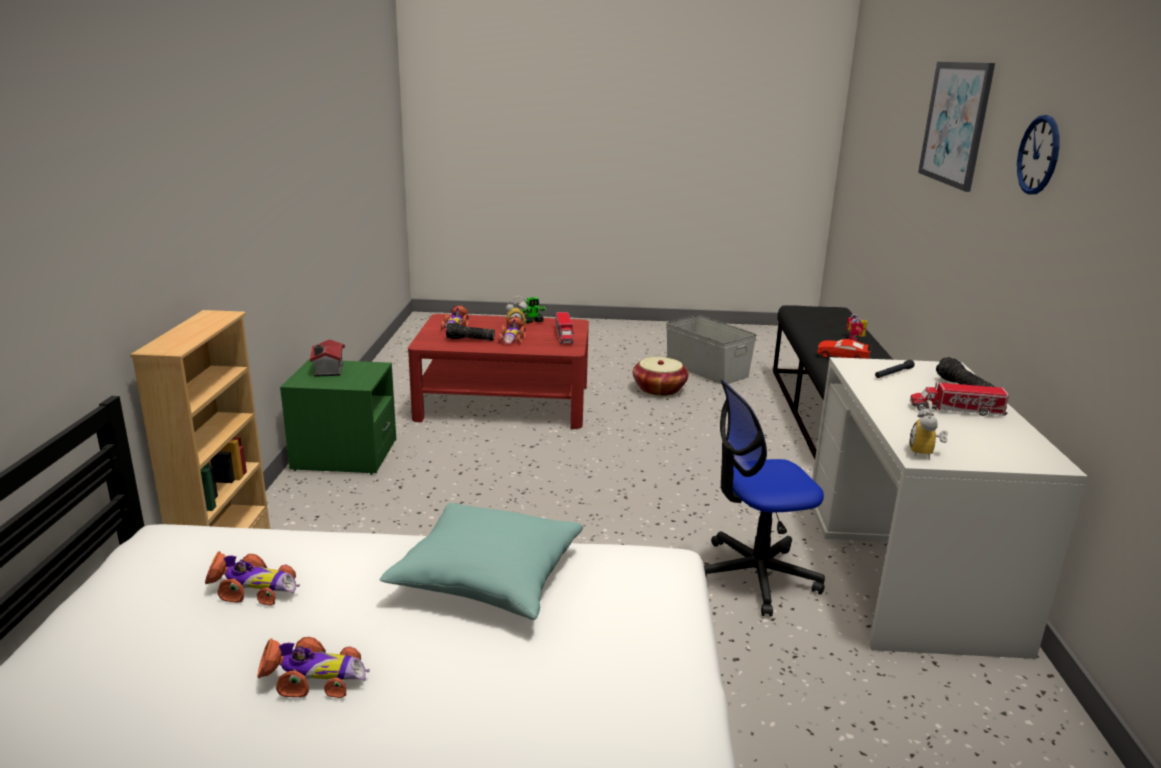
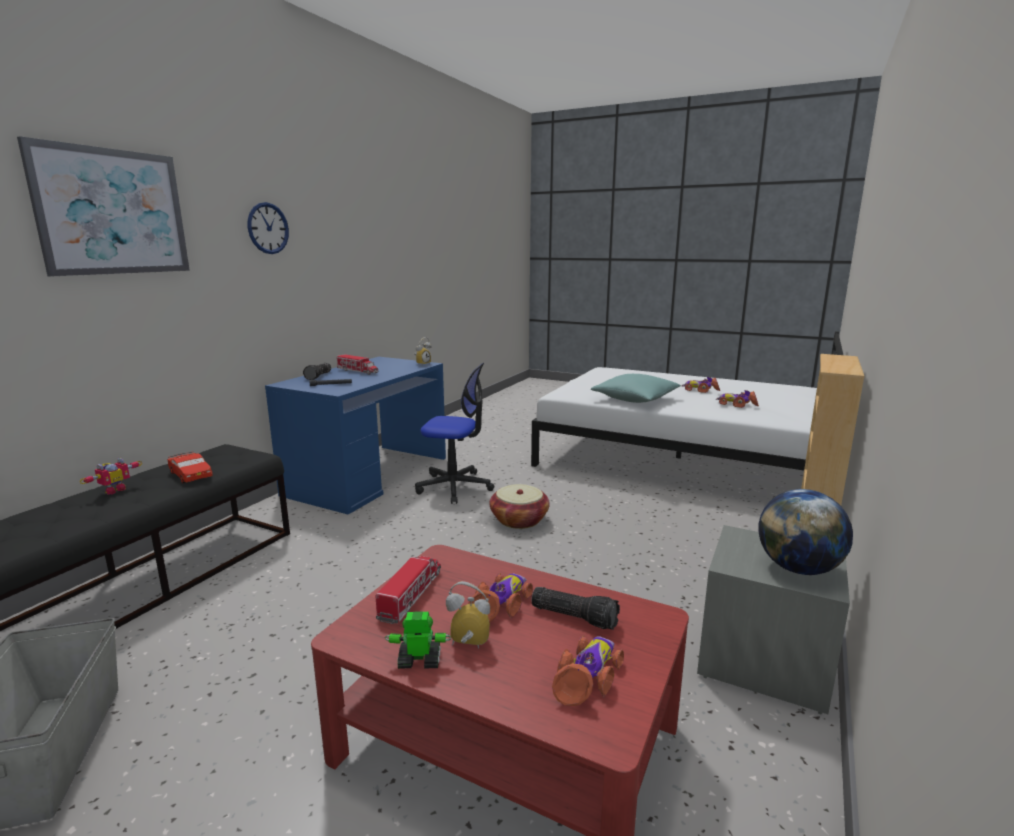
camera: 155 degrees left, 5 degrees down
(328, 370) = (798, 568): toy house -> globe
(344, 455) = (764, 662): green nightstand -> grey nightstand
(659, 389) = (226, 705): basket -> basket (519, 520)
(906, 568) = (368, 475): white desk -> blue desk

